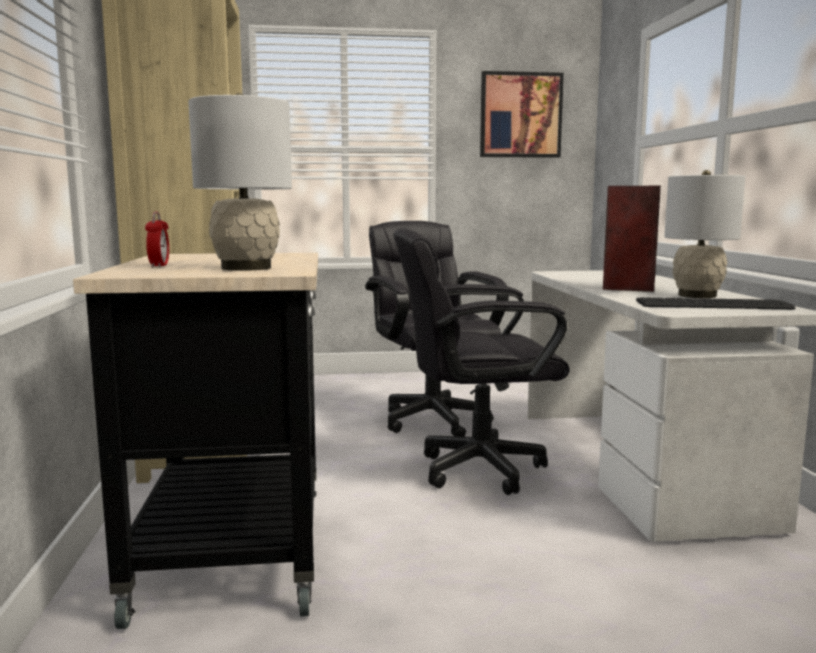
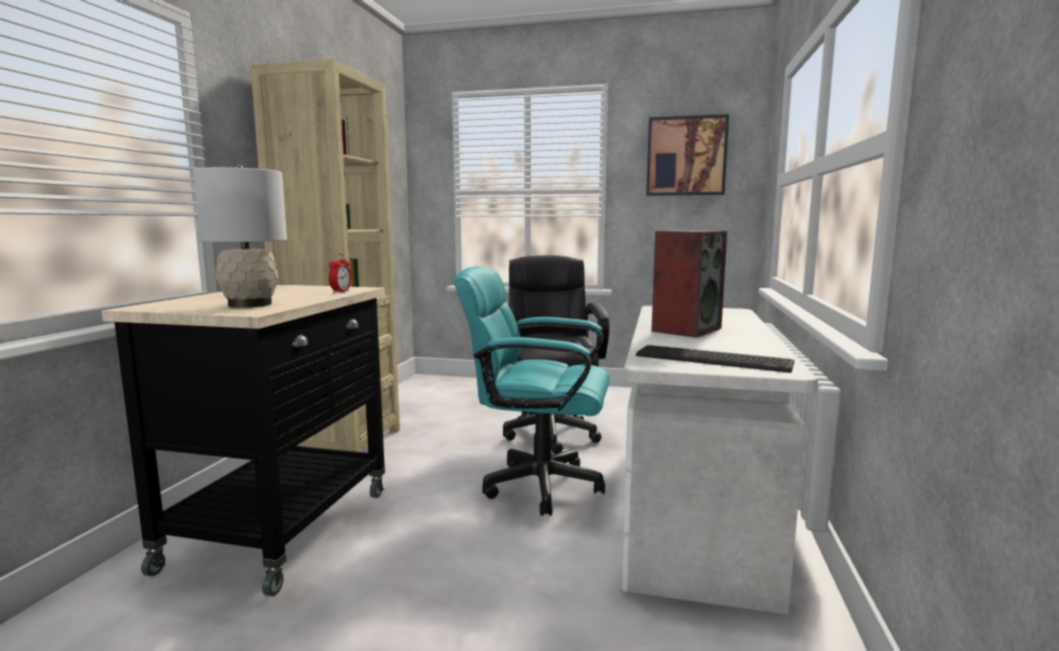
camera: 20 degrees right, 0 degrees up
(159, 266) = (206, 299): alarm clock -> alarm clock (341, 292)
(474, 472) = (535, 488): black office chair -> turquoise office chair
(697, 295) = (728, 346): white table lamp -> none

